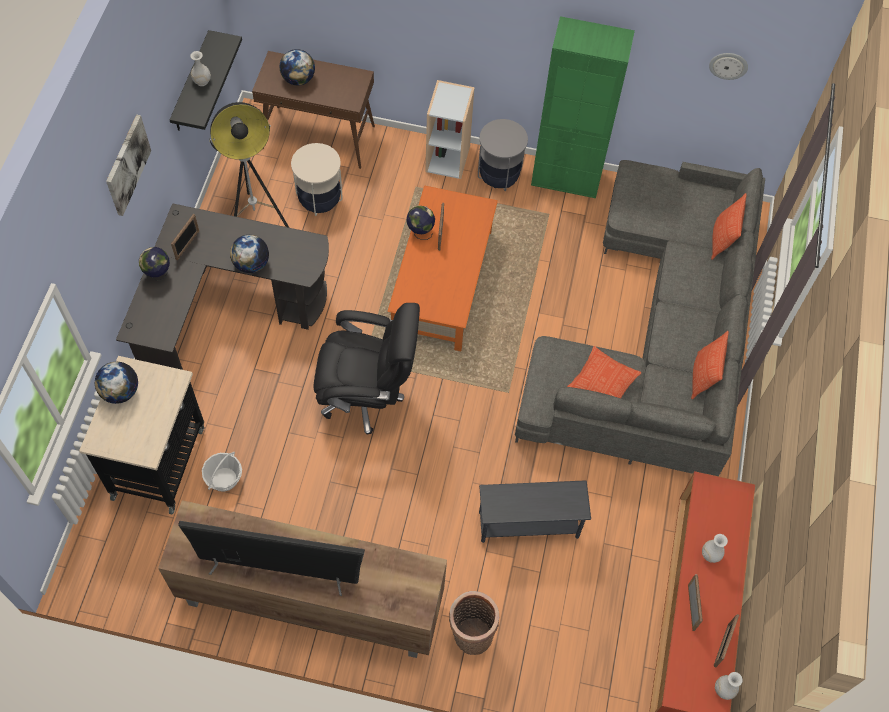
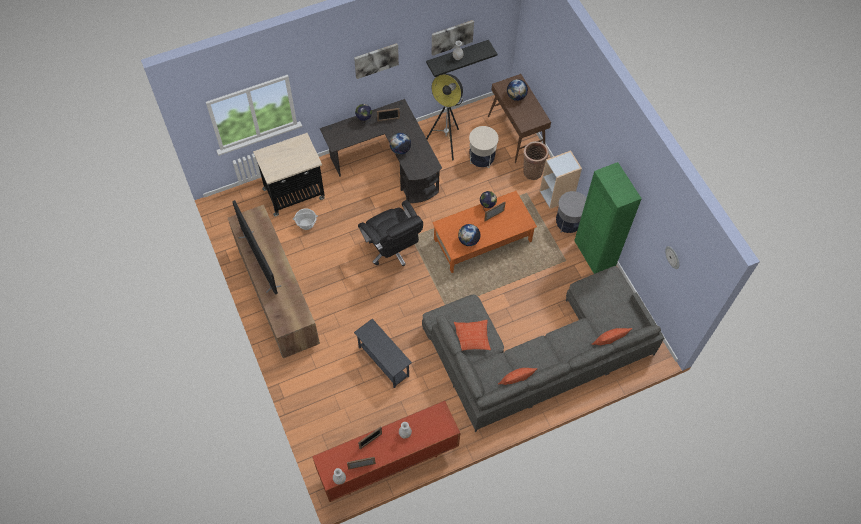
camera: 55 degrees right, 0 degrees up
(120, 392) = (291, 145): globe -> globe (468, 240)
(178, 55) = (452, 37): none -> picture
(470, 634) = (310, 372): basket -> basket (532, 171)

